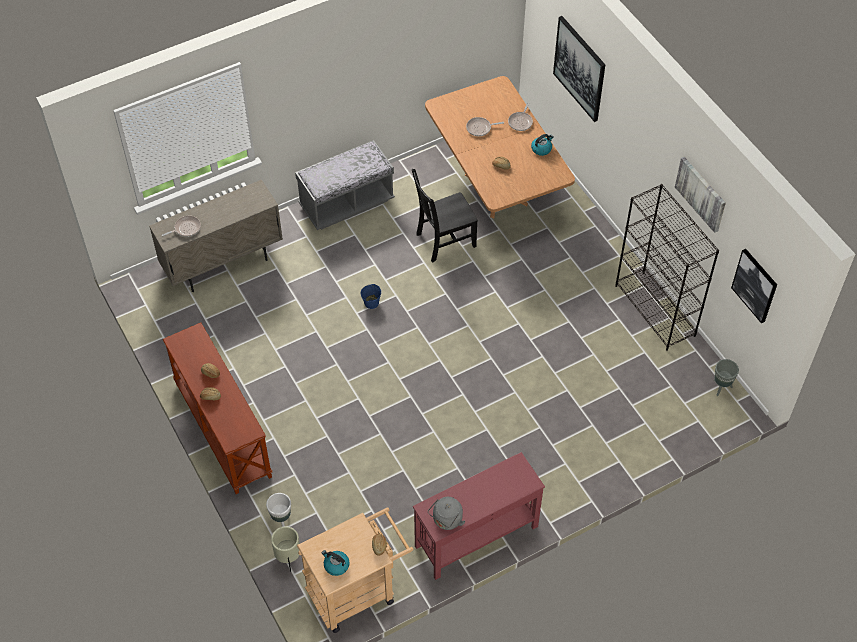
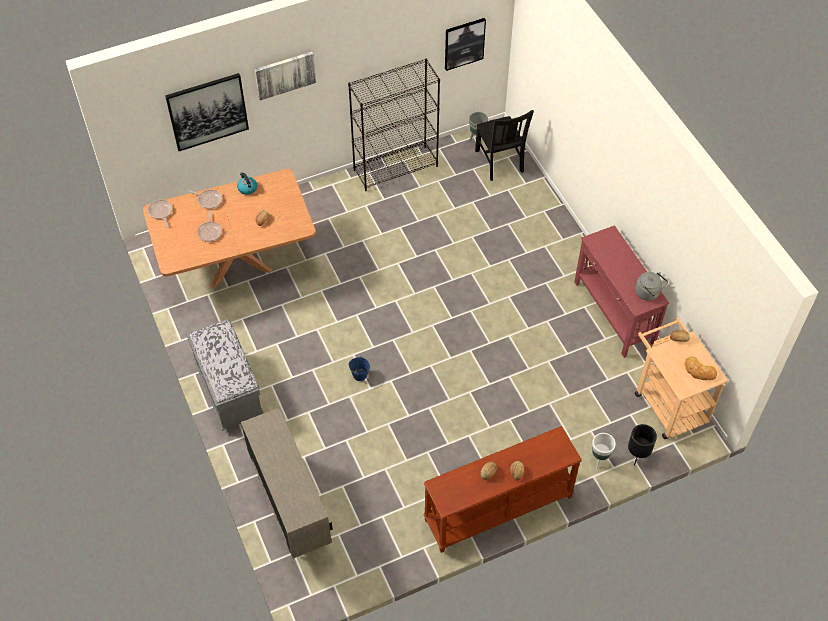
camera: 85 degrees left, 0 degrees up
(186, 228) = (298, 495): frying pan -> frying pan (161, 212)
(288, 558) = (637, 455): beige planter -> black planter
(336, 565) = (699, 371): kettle -> bread
(444, 241) = (293, 311): black chair -> black chair (499, 162)
(701, 193) = (387, 44): picture -> picture (285, 74)

